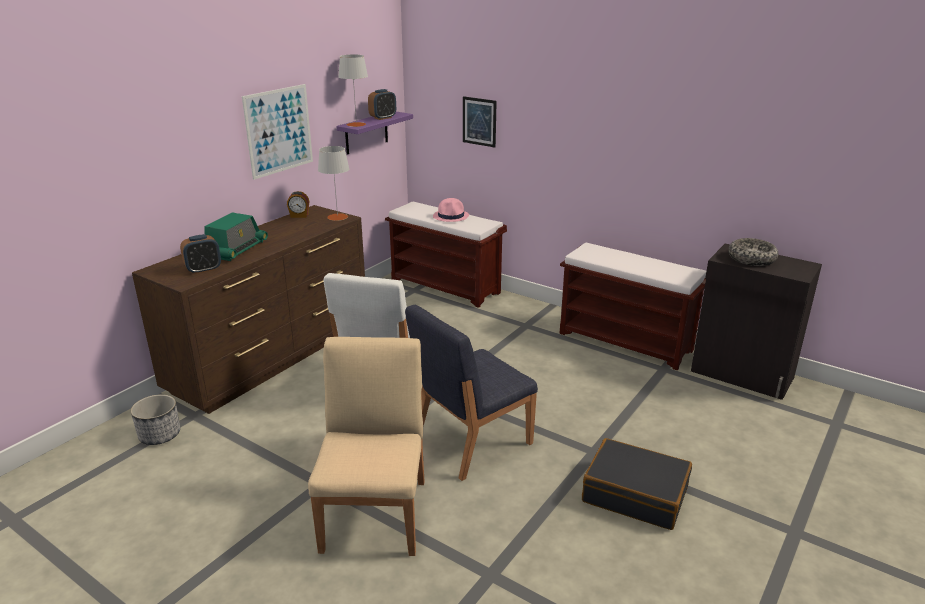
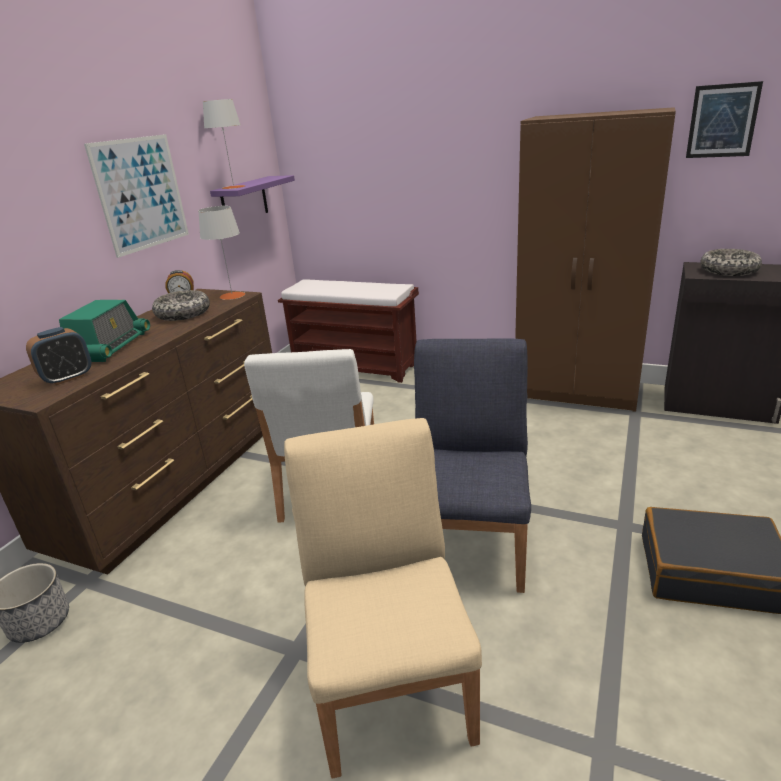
camera: 10 degrees left, 0 degrees up
(295, 228) = (183, 314): none -> bowl
(383, 118) = (261, 180): alarm clock -> none
(451, 216) = (354, 286): pink hat -> none
(470, 441) = (470, 543): blue chair -> blue chair turned 150 degrees clockwise
(479, 121) = (372, 173): picture -> picture (722, 121)
(626, 341) = (578, 391): brown bench -> brown wardrobe

